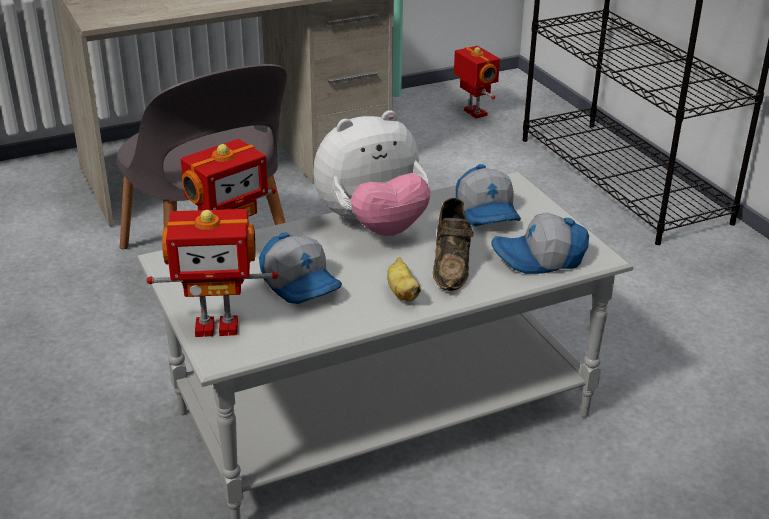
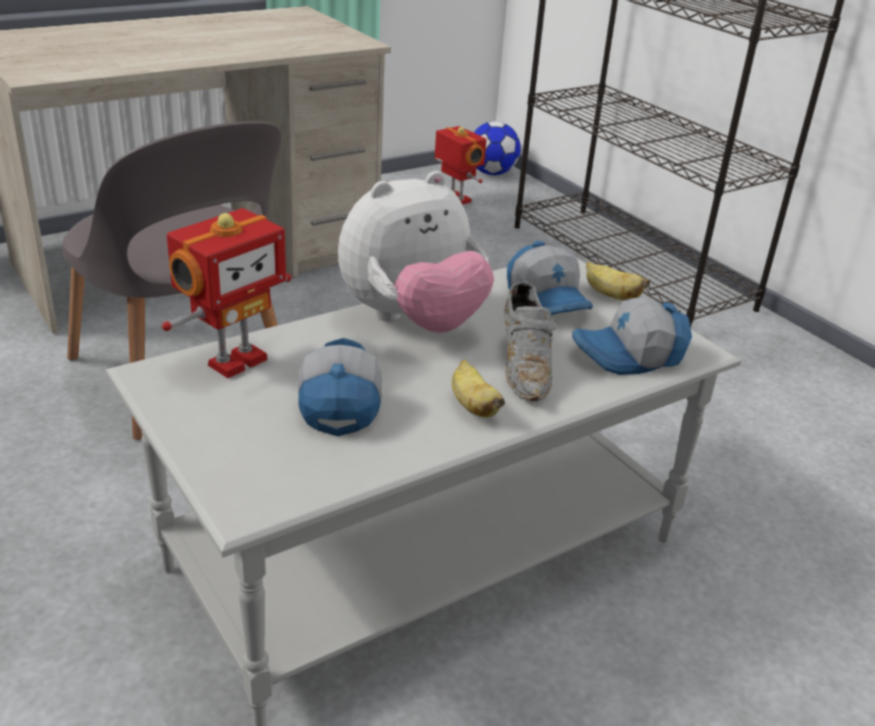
camera: 10 degrees left, 0 degrees up
(217, 326) = (232, 464): toy robot -> none
(301, 284) = (338, 399): cap -> cap turned 135 degrees counterclockwise
(451, 265) = (524, 367): brown shoe -> grey shoe
(513, 87) = (491, 173): none -> football
(541, 209) = (610, 295): none -> banana

